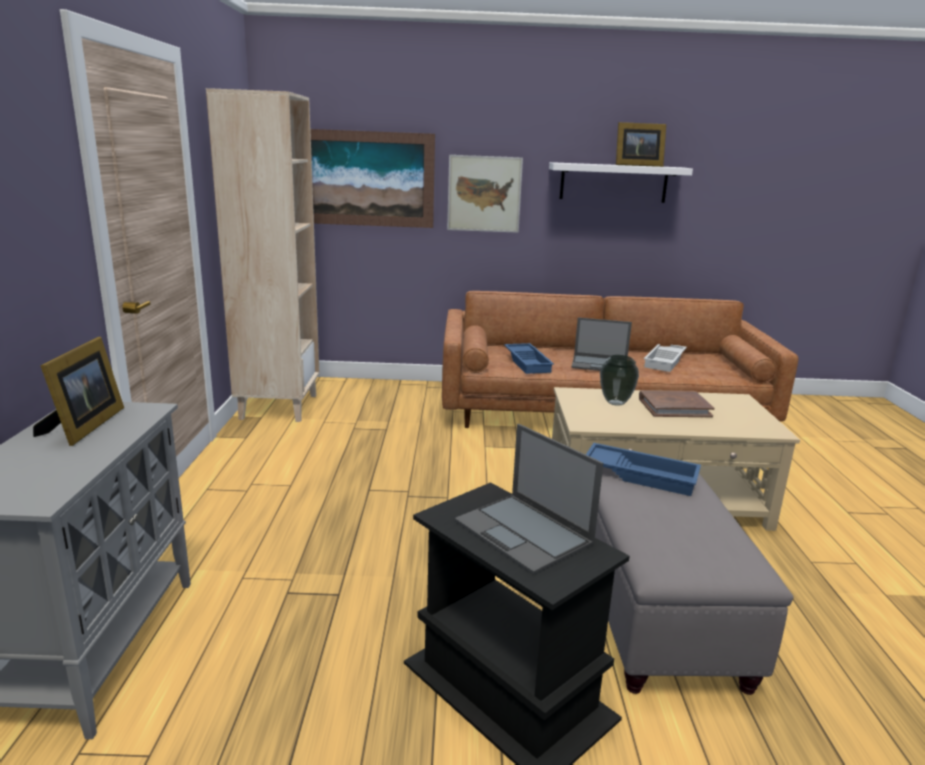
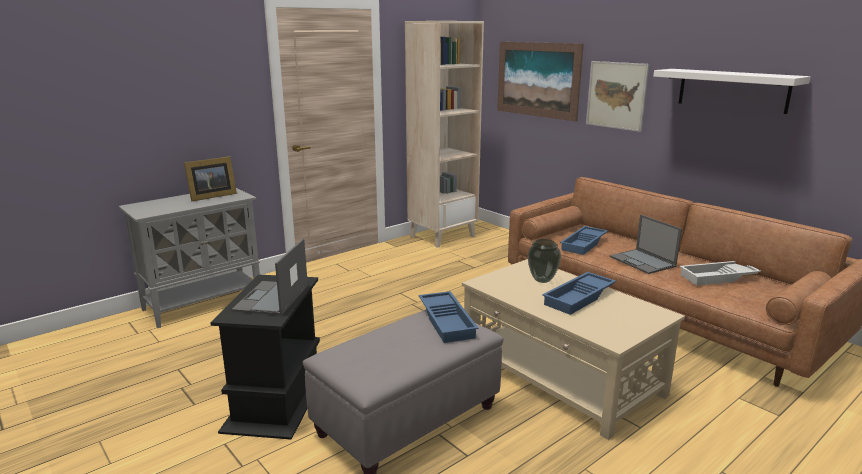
camera: 50 degrees right, 0 degrees up
(636, 165) = (744, 73): picture frame -> none
(674, 407) = (579, 298): brown book -> blue tray

